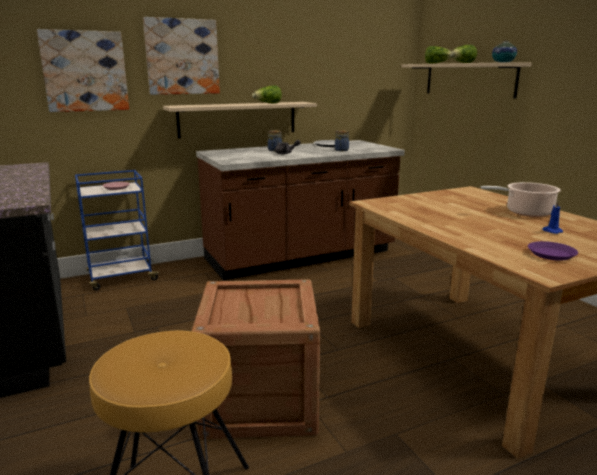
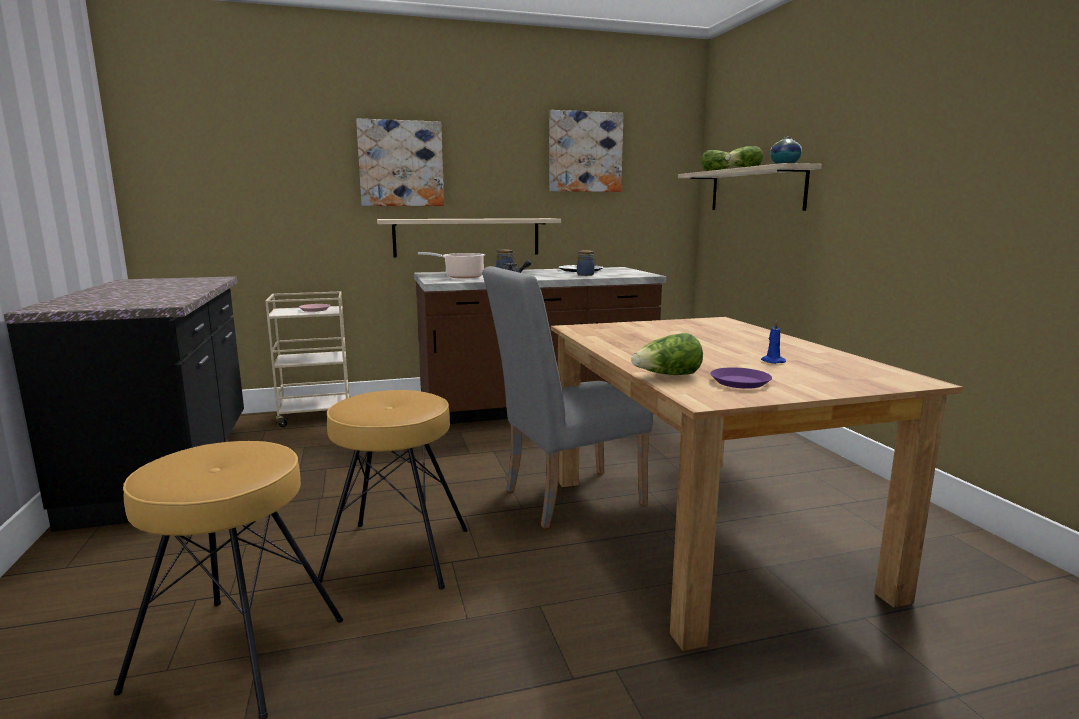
camera: 10 degrees right, 5 degrees down
(85, 71) = (289, 179): picture -> picture (585, 152)
(121, 278) = (316, 416): blue cart -> beige cart
(260, 400) = (397, 553): crate -> brown stool
(268, 103) = (501, 218): lettuce -> lettuce (667, 376)
(365, 338) = (564, 498): none -> grey chair
(526, 212) = (763, 343): cooking pot -> cooking pot (461, 277)

